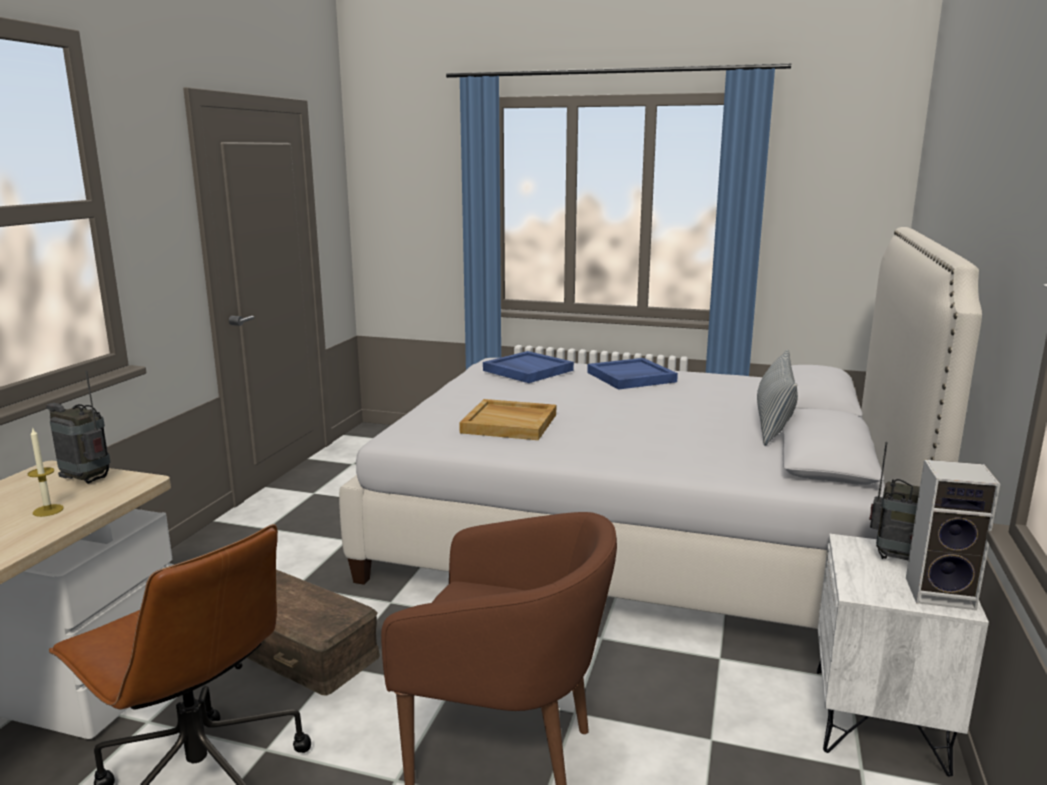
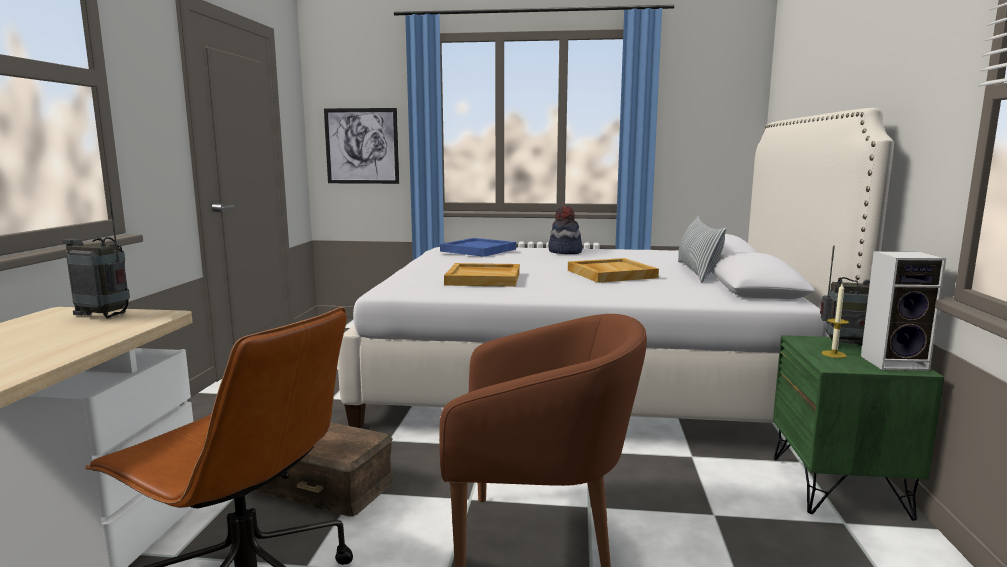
camera: 10 degrees left, 5 degrees down
(48, 510) = (71, 336): candle -> candle (834, 354)
(411, 230) = (362, 146): none -> picture
(631, 377) = (565, 252): blue tray -> hat
(662, 423) = (610, 274): none -> beige tray
(880, 720) = (839, 487): white nightstand -> green nightstand

